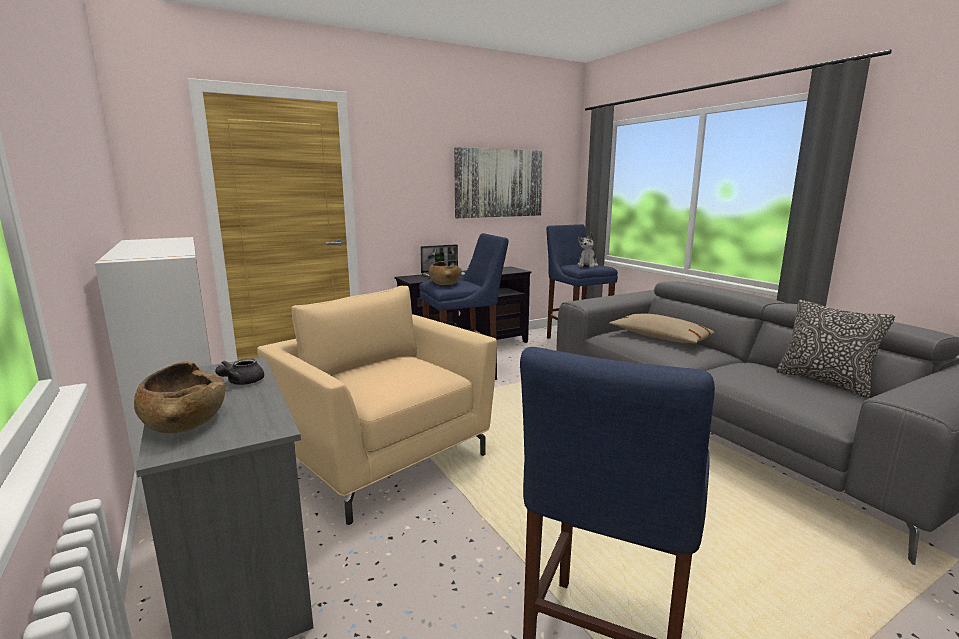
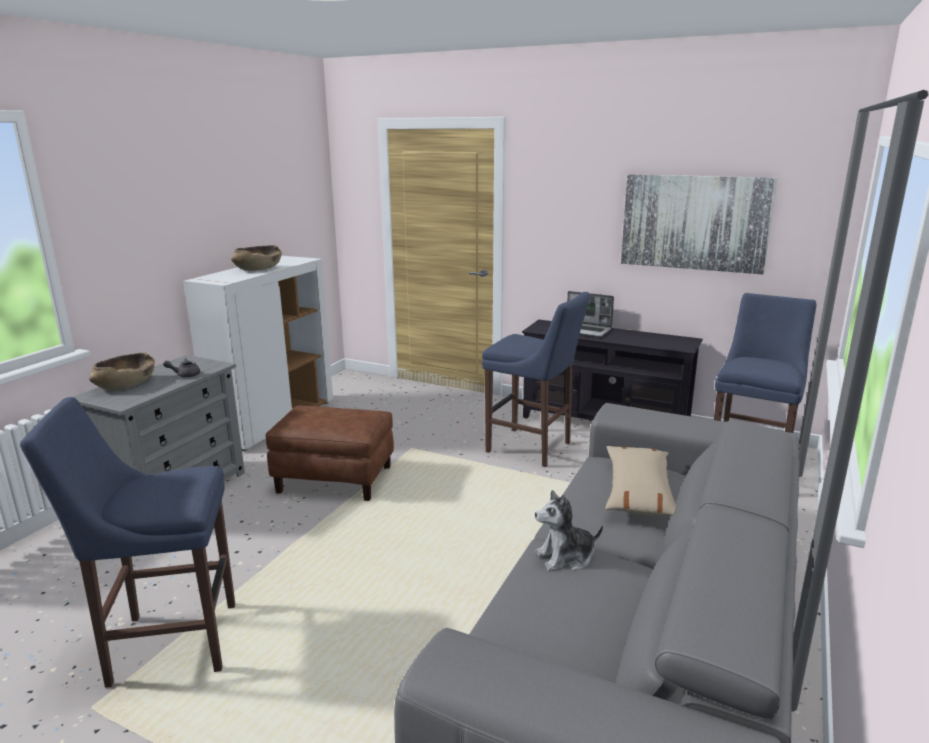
camera: 55 degrees right, 5 degrees up
(386, 459) = (335, 479): beige armchair -> brown ottoman
(445, 283) = (518, 340): brown bowl -> brown bowl (258, 268)
(587, 265) = (766, 366): plush toy -> plush toy (566, 557)
(824, 381) = (622, 633): pillow -> none

